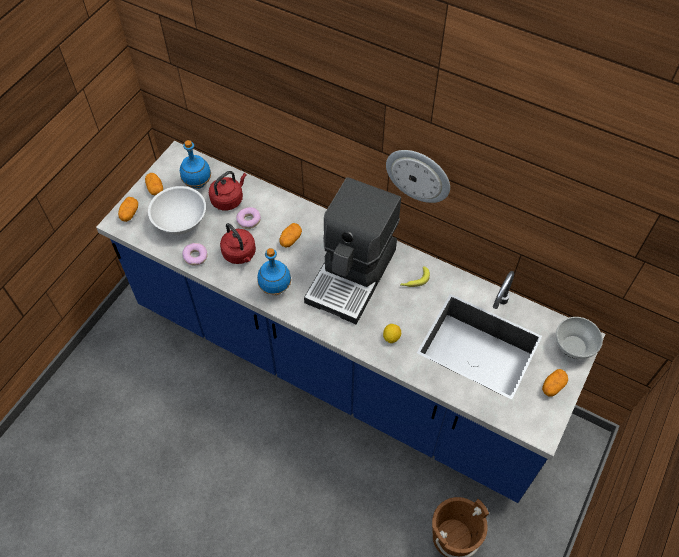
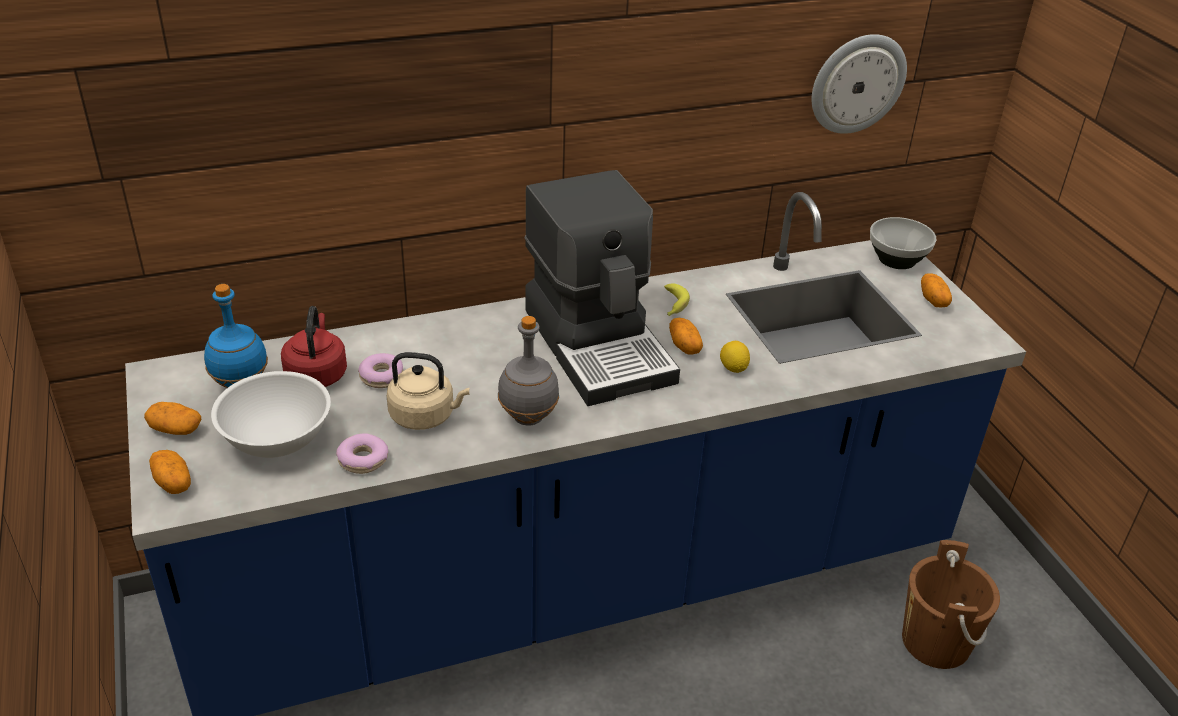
camera: 50 degrees left, 20 degrees down
(240, 254) = (425, 416): red kettle -> beige kettle
(274, 288) = (527, 418): blue bottle -> grey bottle
(290, 239) = (469, 360): potato -> potato (685, 346)
(418, 175) = (618, 129): wall clock -> wall clock (857, 83)

